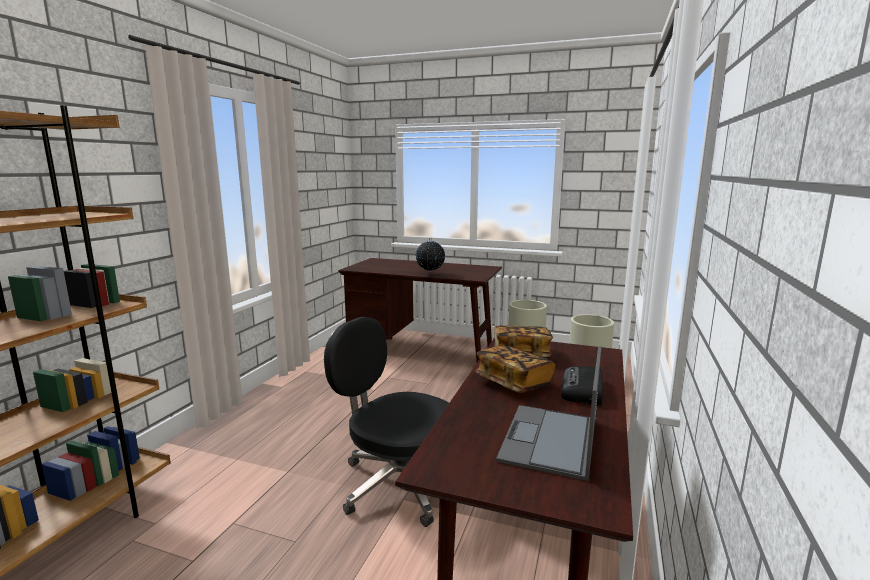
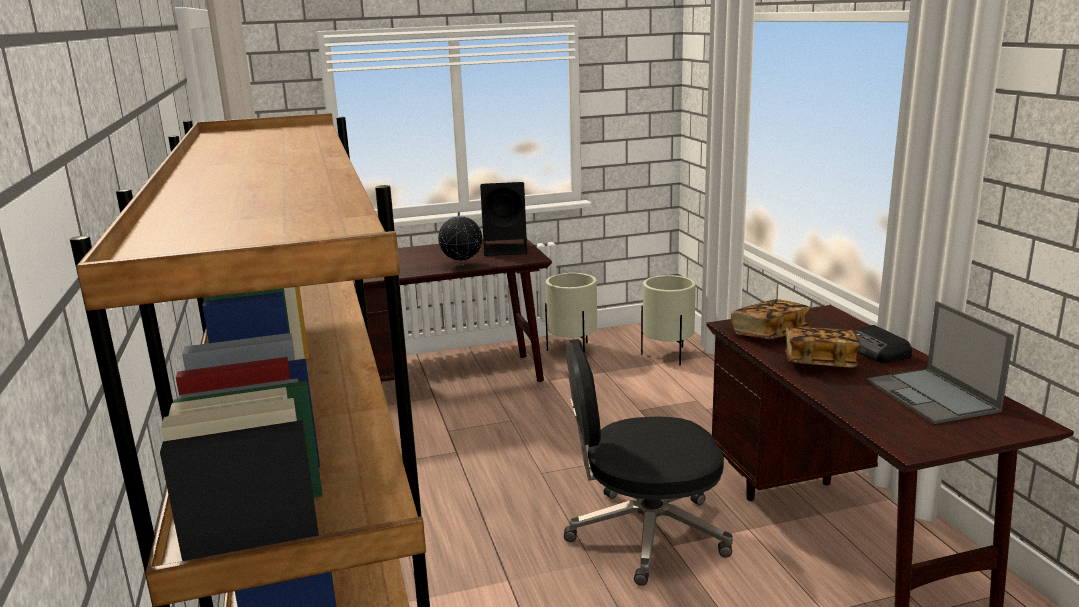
camera: 35 degrees left, 5 degrees up
(474, 271) = (507, 249): none -> black speaker

